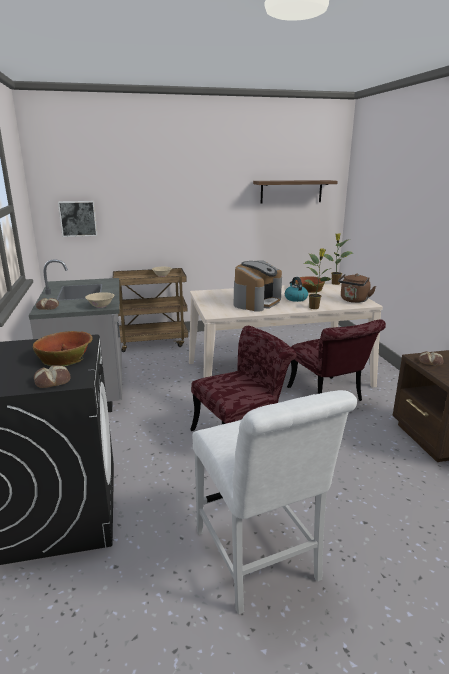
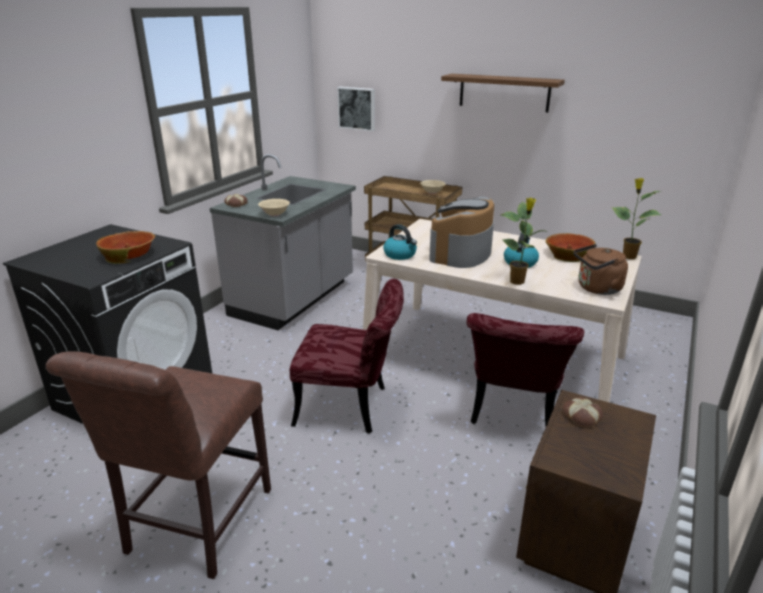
camera: 40 degrees right, 5 degrees up
(52, 381) = (81, 273): bread -> none
(224, 312) = (400, 255): none -> kettle
(256, 302) = (461, 253): coffee machine -> coffee machine turned 135 degrees clockwise
(258, 560) = (195, 526): white chair -> brown chair
(291, 191) = (642, 98): shelf -> shelf (504, 92)

